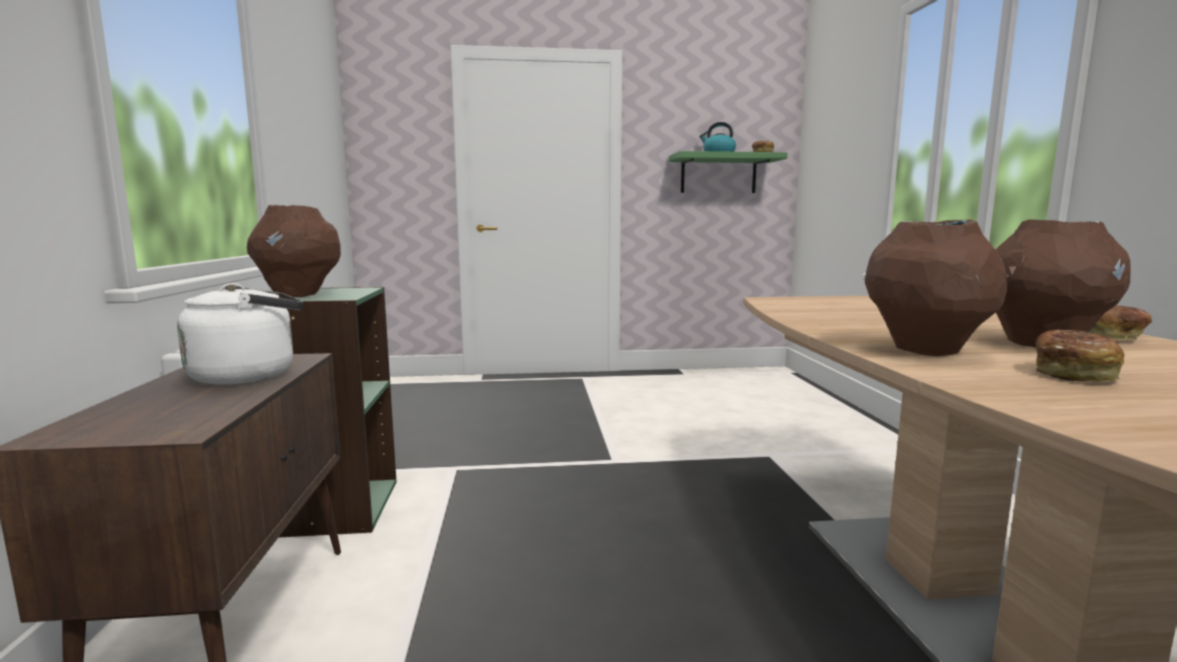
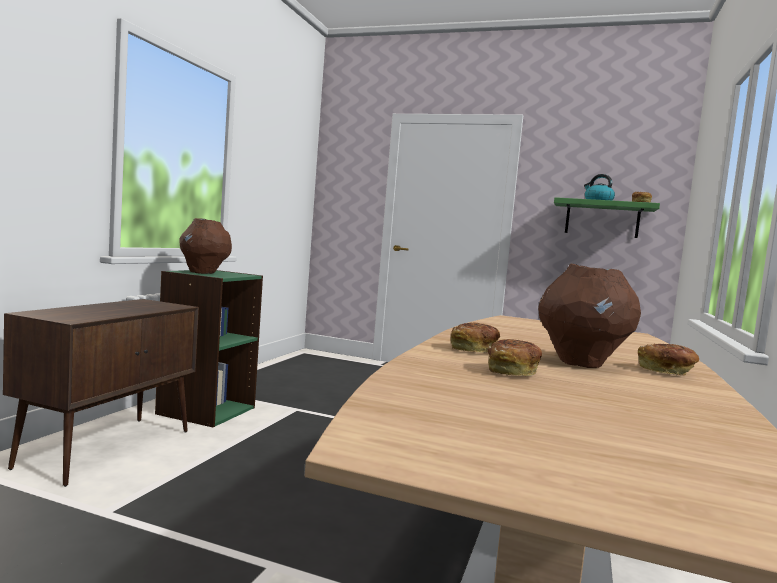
camera: 25 degrees right, 5 degrees down
(250, 375) = (140, 308): white kettle -> none
(926, 351) = (473, 350): brown vase -> bread

